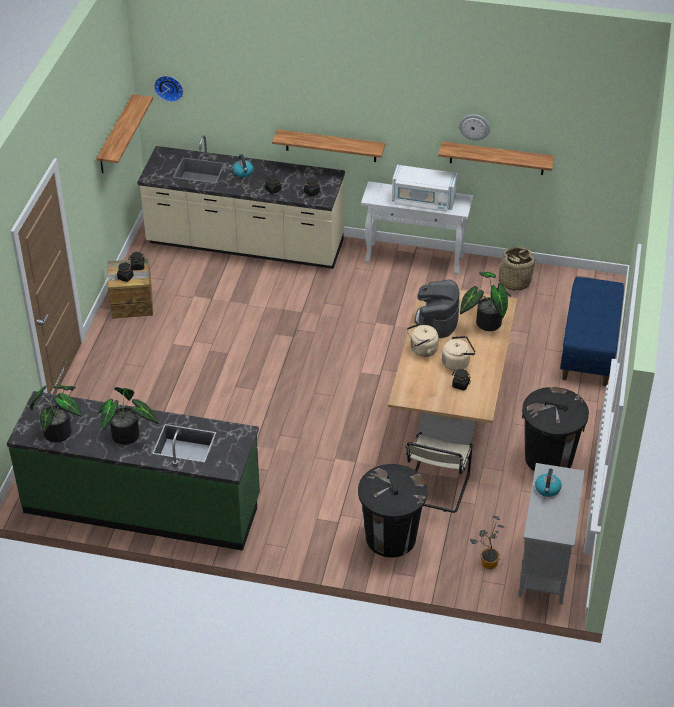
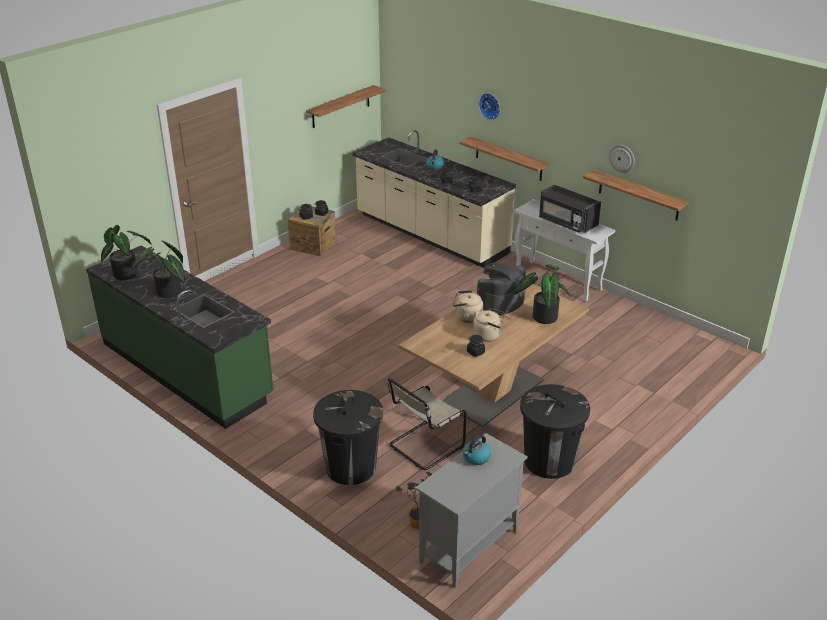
camera: 30 degrees right, 10 degrees down
(169, 87) = (401, 85): wall clock -> wall clock (490, 106)
(423, 201) = (567, 222): white microwave -> black microwave
(514, 282) = (632, 321): basket -> none
(589, 349) = (661, 392): blue bench -> none

